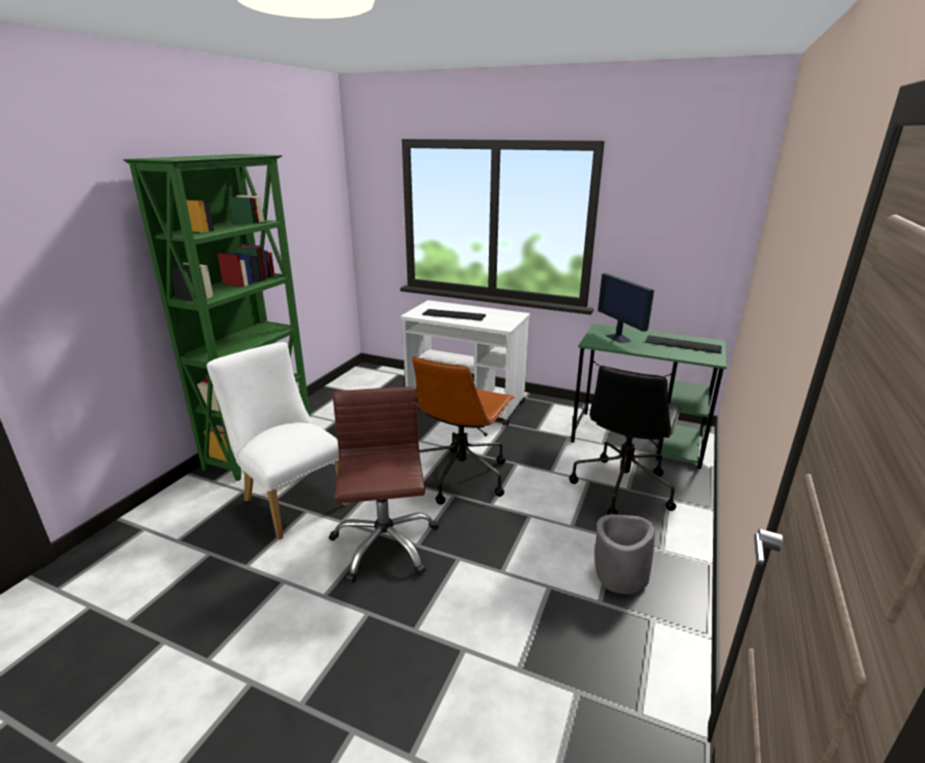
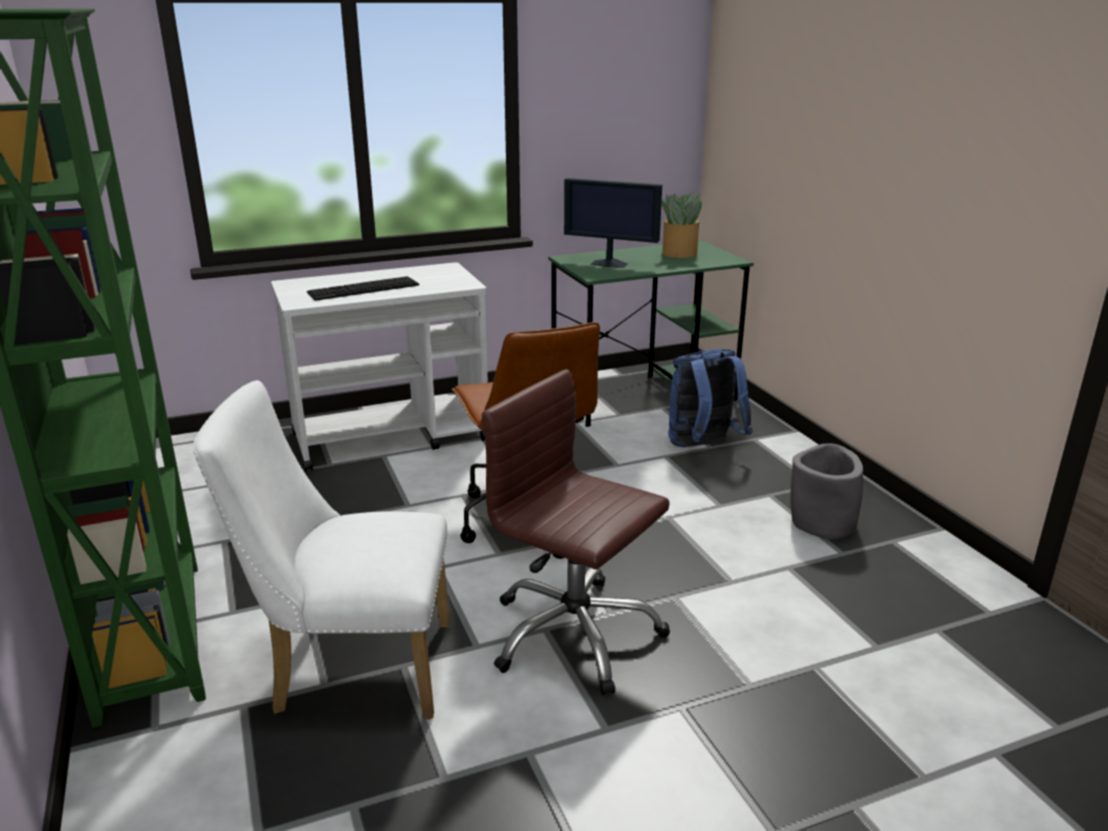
camera: 45 degrees left, 0 degrees up
(622, 487) = (702, 447): black office chair -> blue backpack
(683, 344) = (678, 253): keyboard -> potted plant

